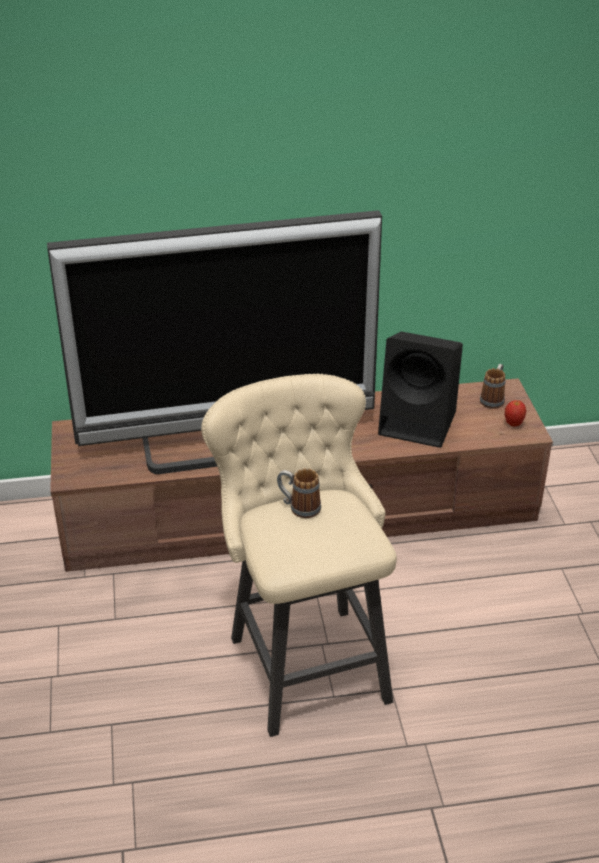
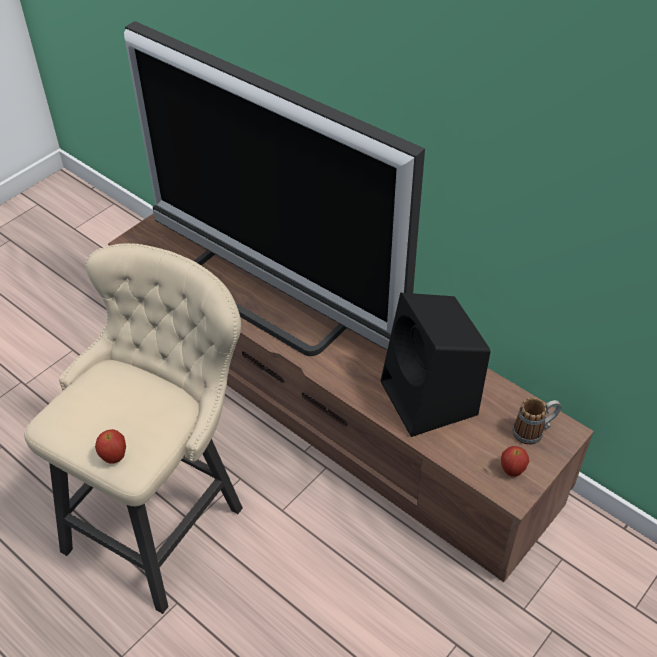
camera: 50 degrees right, 10 degrees up
(299, 507) = (138, 388): mug -> none
(354, 547) = (114, 457): none -> apple

